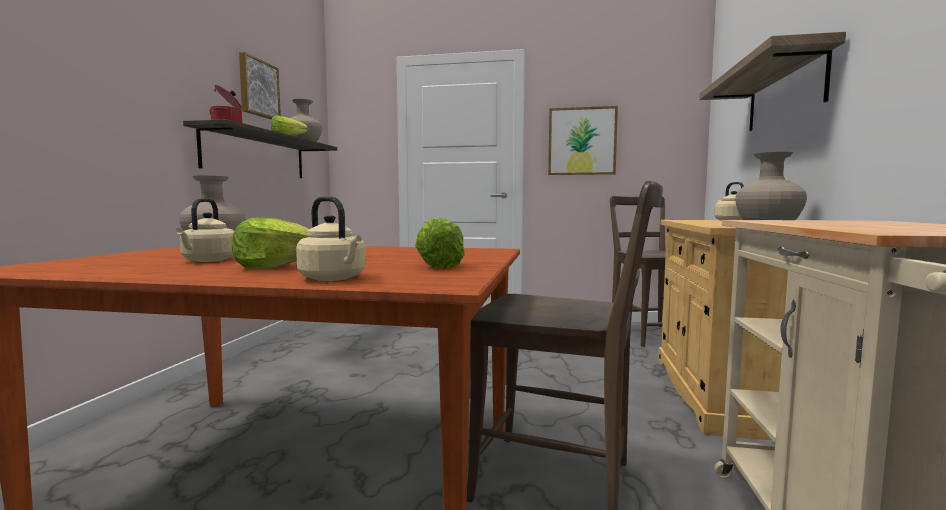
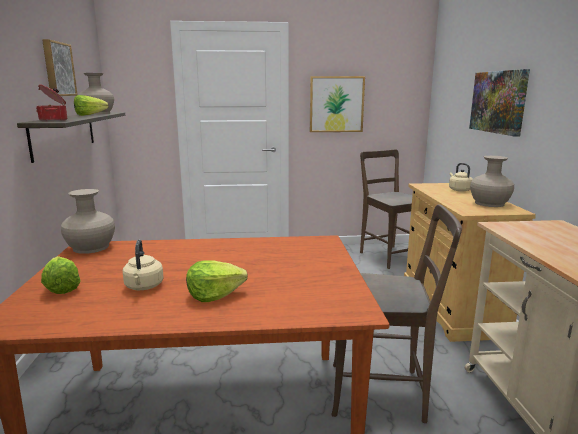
camera: 15 degrees left, 10 degrees up
(334, 279) = (283, 312): beige kettle -> none
(437, 265) = (319, 278): lettuce -> lettuce (63, 285)
(784, 93) = (498, 102): shelf -> picture

